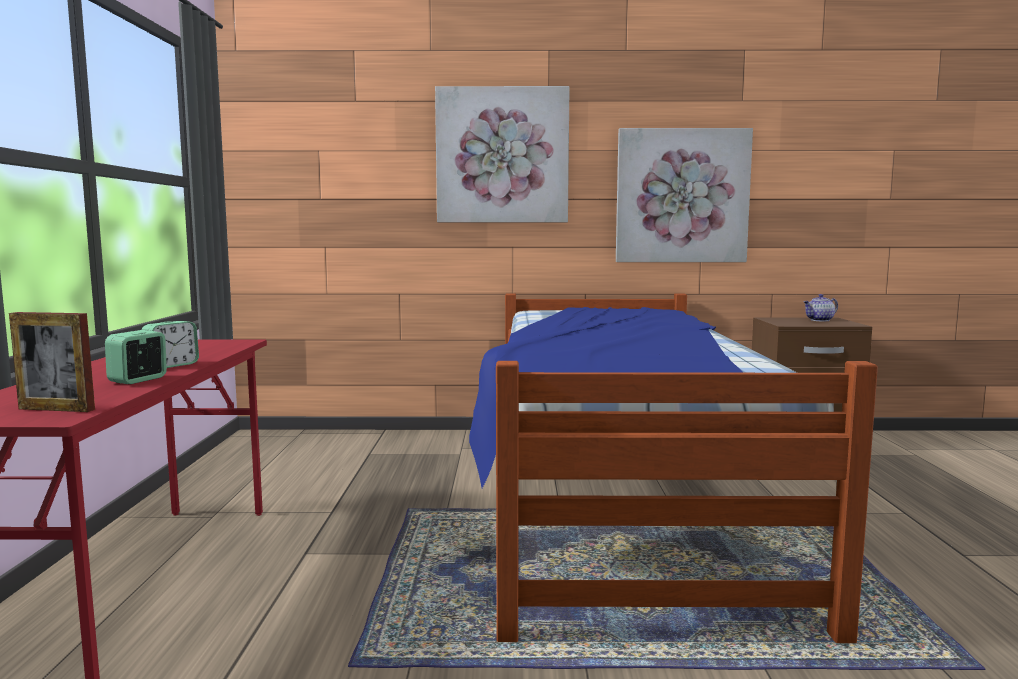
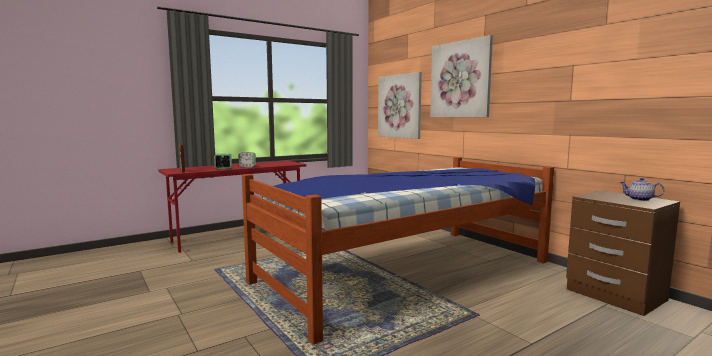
camera: 55 degrees right, 0 degrees up
(682, 196) = (556, 98): picture -> picture (399, 106)

